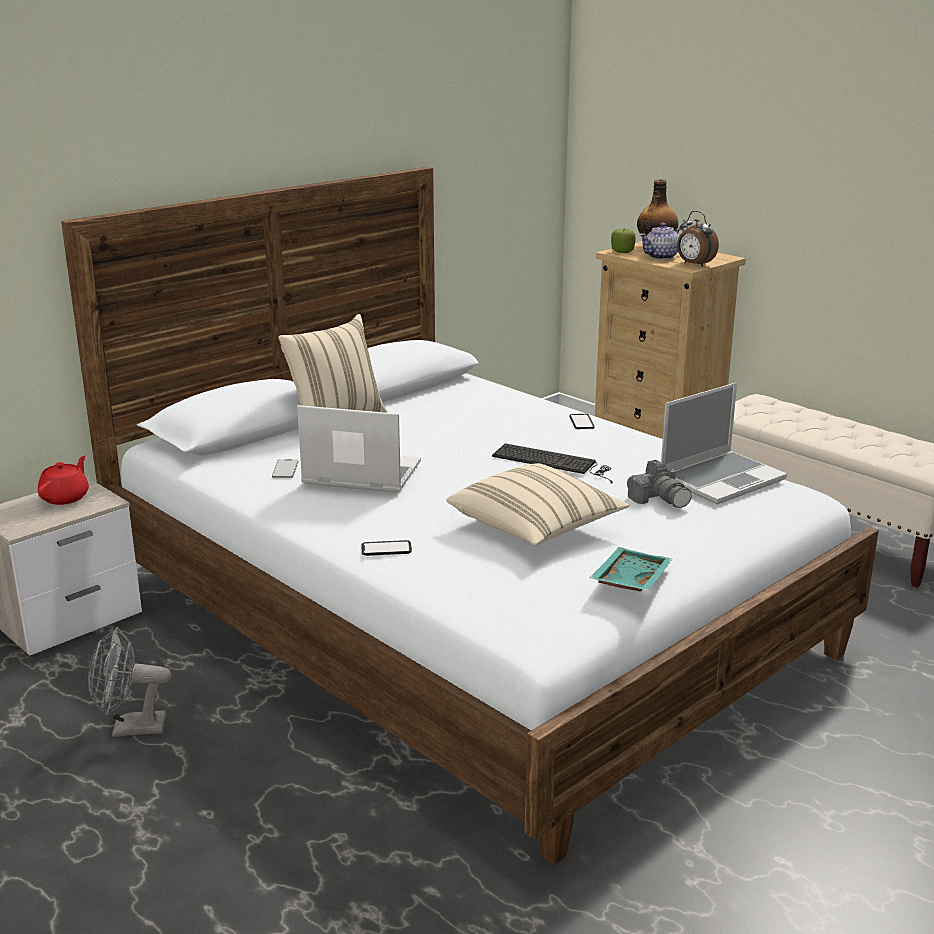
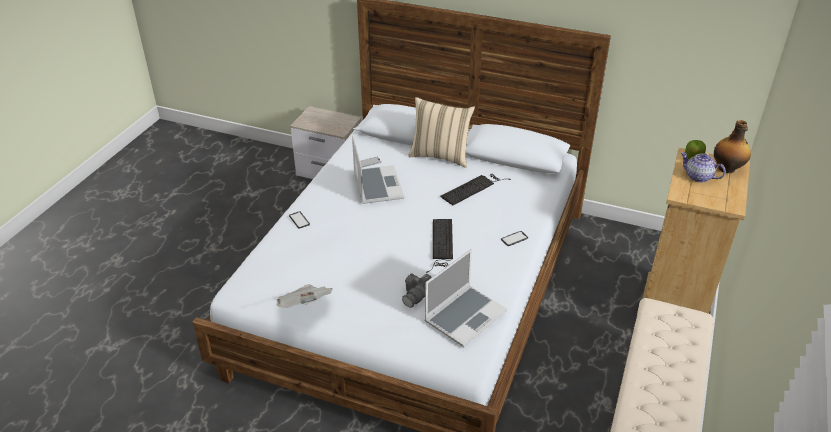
camera: 65 degrees right, 15 degrees up
(65, 497) = (337, 120): red teapot -> none
(130, 728) = (261, 223): grey fan -> none
(442, 420) = (473, 188): none -> keyboard
(536, 528) = (348, 259): beige pillow -> none
(629, 581) = (305, 306): turquoise tray -> newspaper
(694, 265) = (691, 195): alarm clock -> none
(721, 479) = (465, 316): laptop -> laptop turned 75 degrees counterclockwise

